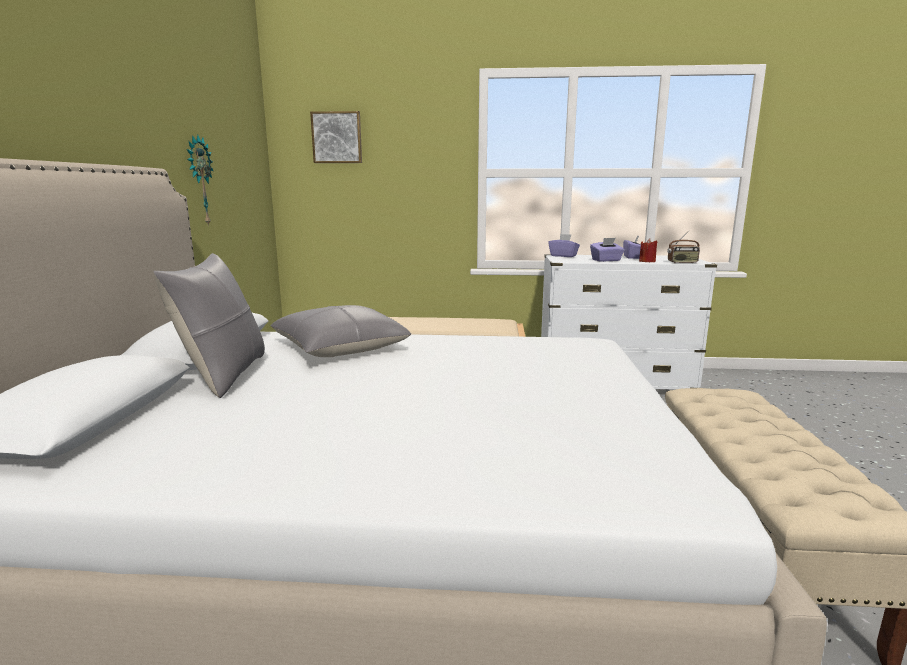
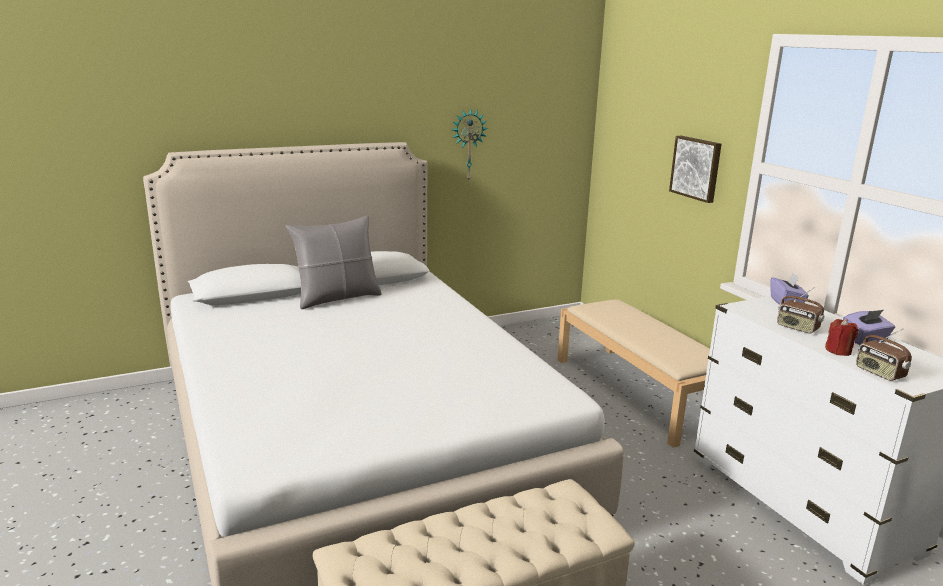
camera: 60 degrees right, 5 degrees up
(337, 137) = (641, 102): picture -> picture (696, 168)
(340, 348) = (421, 309): grey pillow -> none
(606, 260) = (797, 328): purple tissue box -> radio

